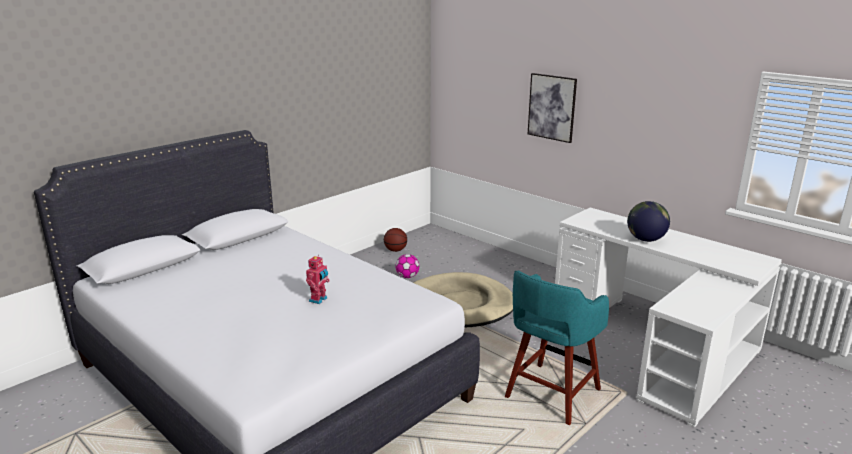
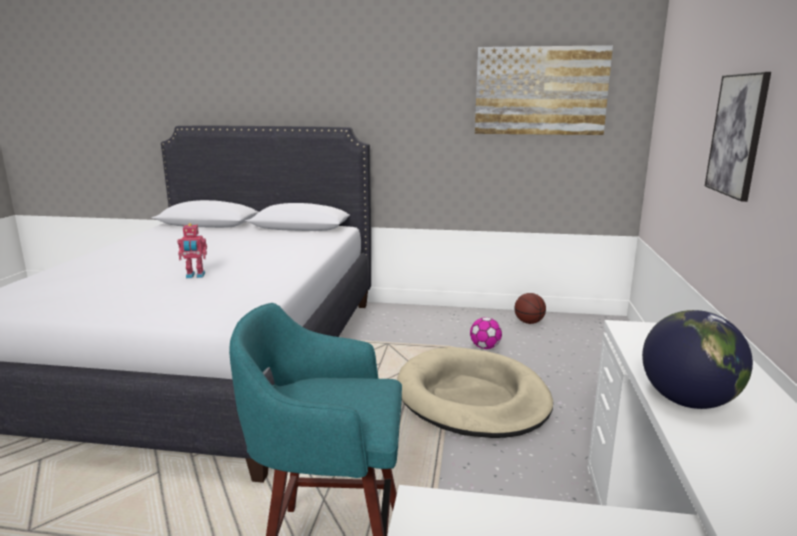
camera: 55 degrees right, 5 degrees down
(372, 75) = (540, 91): none -> picture

